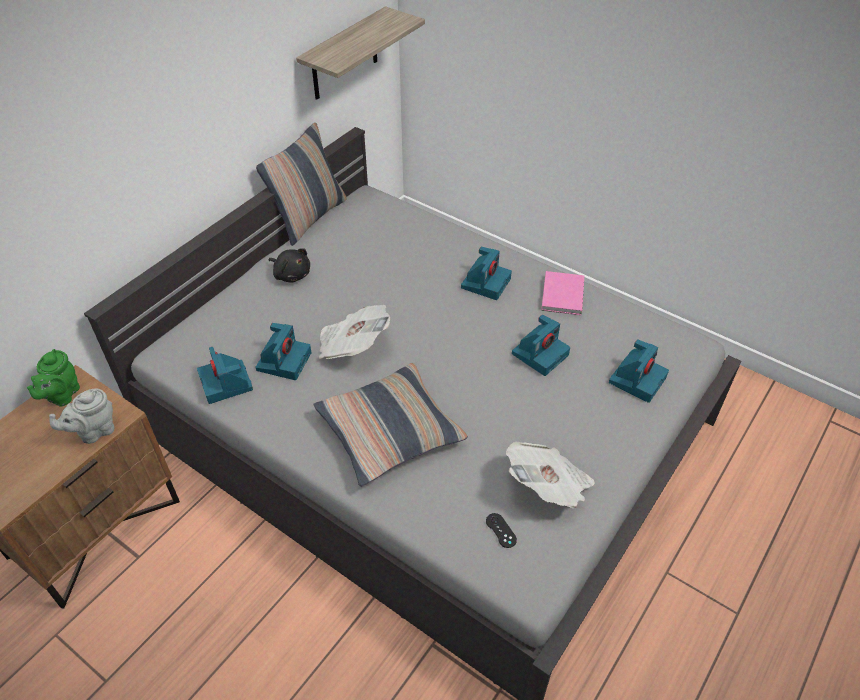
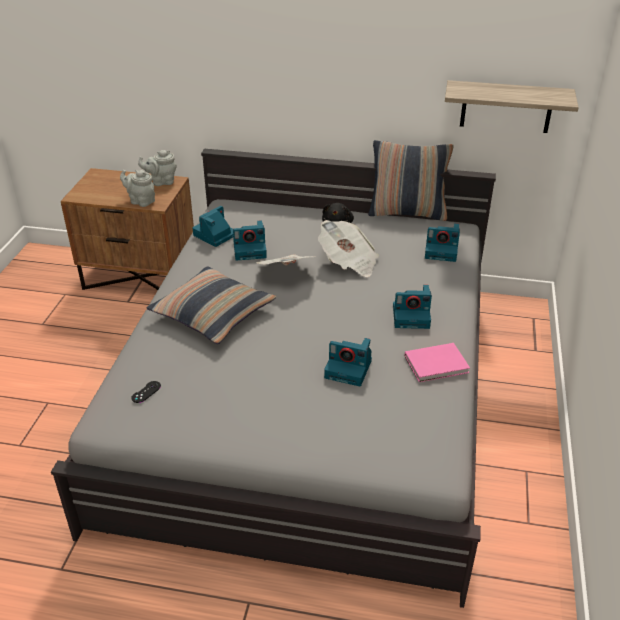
camera: 65 degrees right, 10 degrees down
(62, 395) = (161, 182): green teapot -> grey teapot
(548, 487) = (202, 409): newspaper -> newspaper (348, 262)
(637, 379) = (361, 437): camera -> camera (442, 251)

